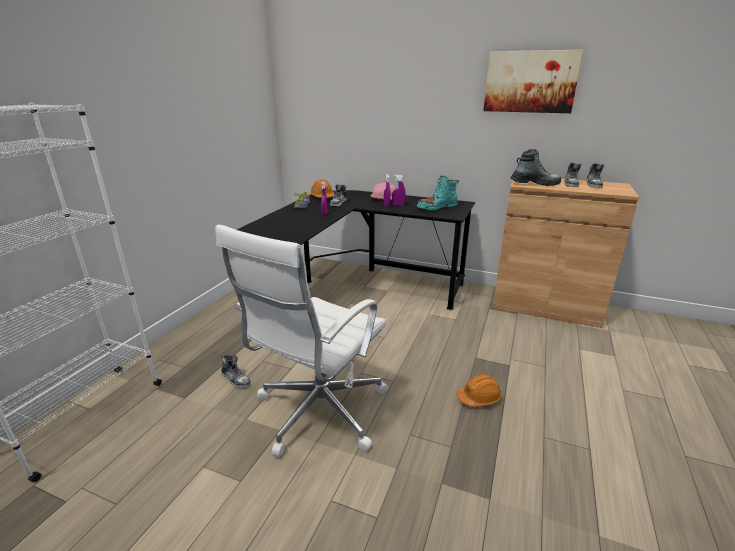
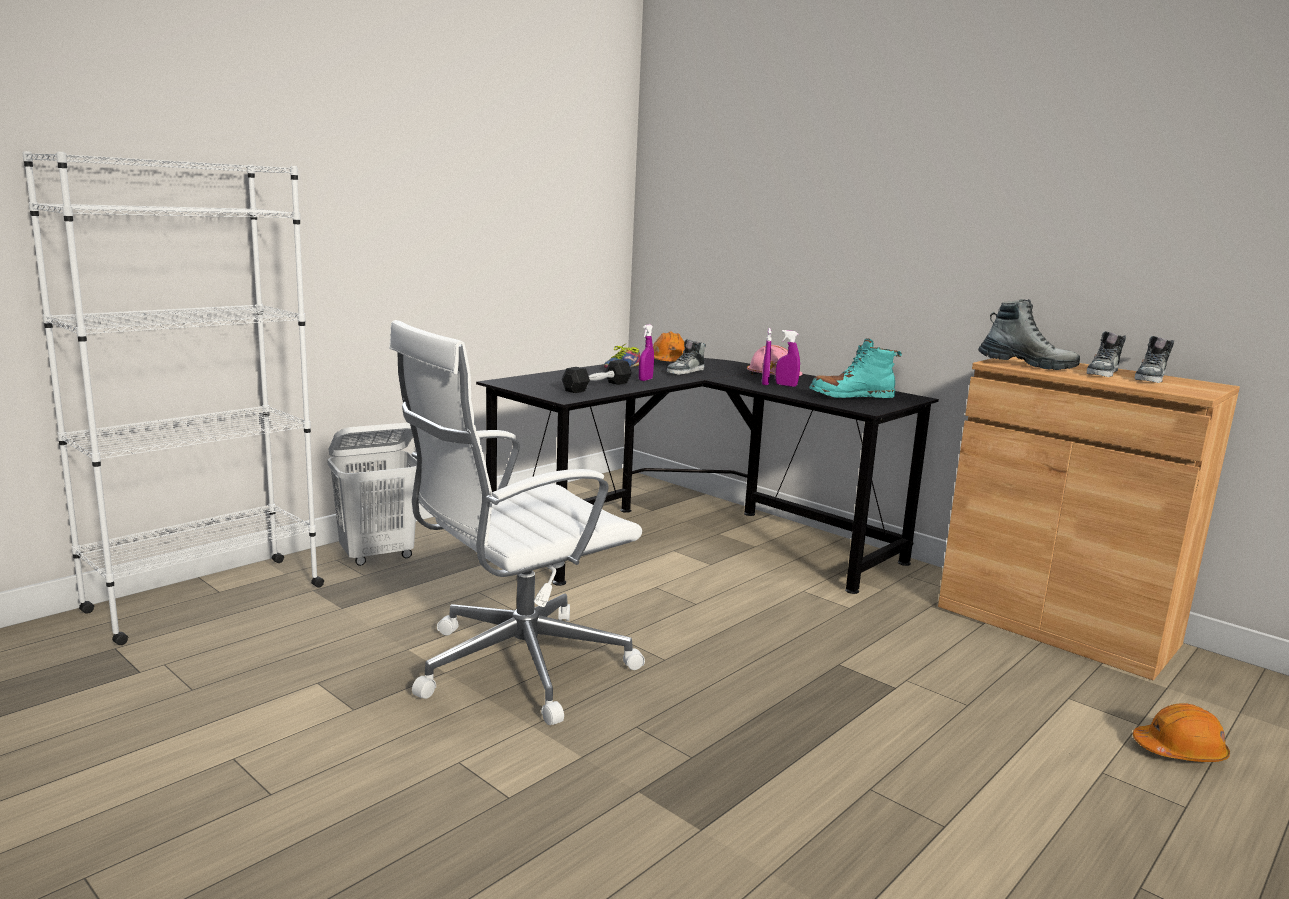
camera: 20 degrees right, 10 degrees down
(184, 349) = (378, 556): none -> white laundry basket
(236, 379) = (425, 604): shoe -> none
(304, 224) = (597, 387): none -> black dumbbell
(479, 398) = (796, 714): orange hard hat -> orange hard hat (1179, 751)
(530, 82) = (1045, 182): picture -> none

